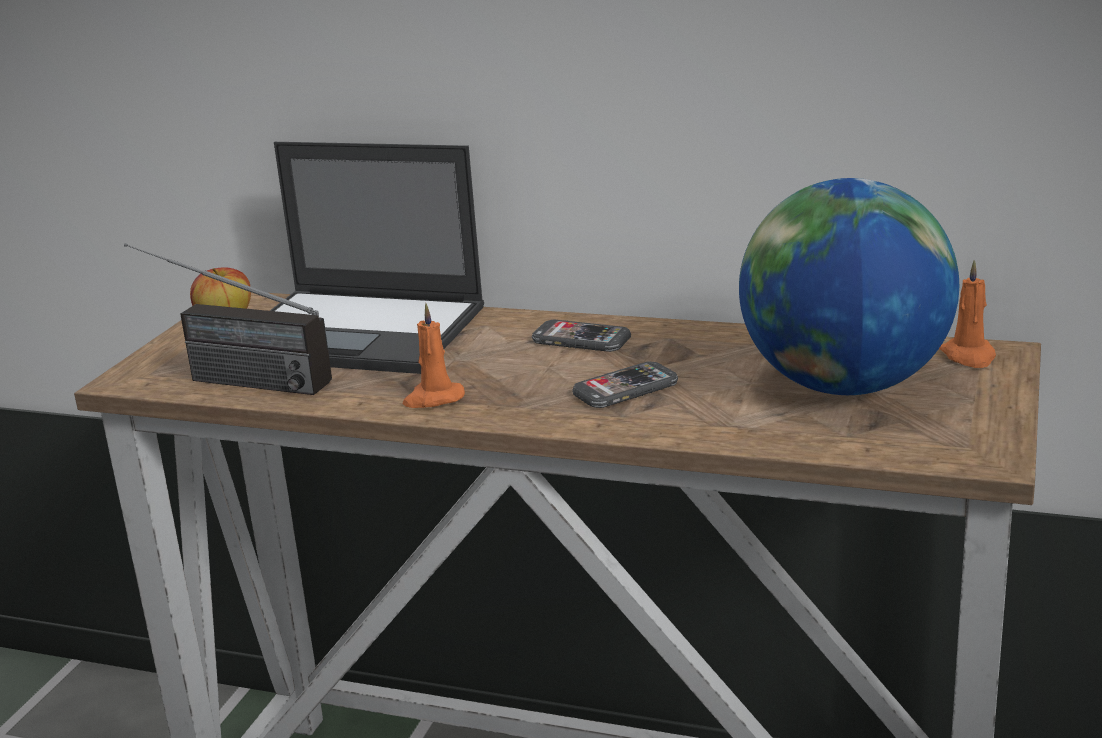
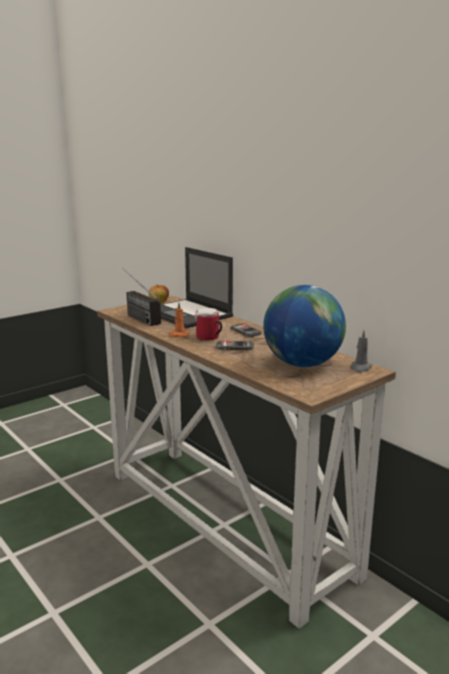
camera: 30 degrees right, 5 degrees down
(525, 383) = (209, 338): none -> mug
(969, 356) = (360, 368): orange candle -> grey candle

